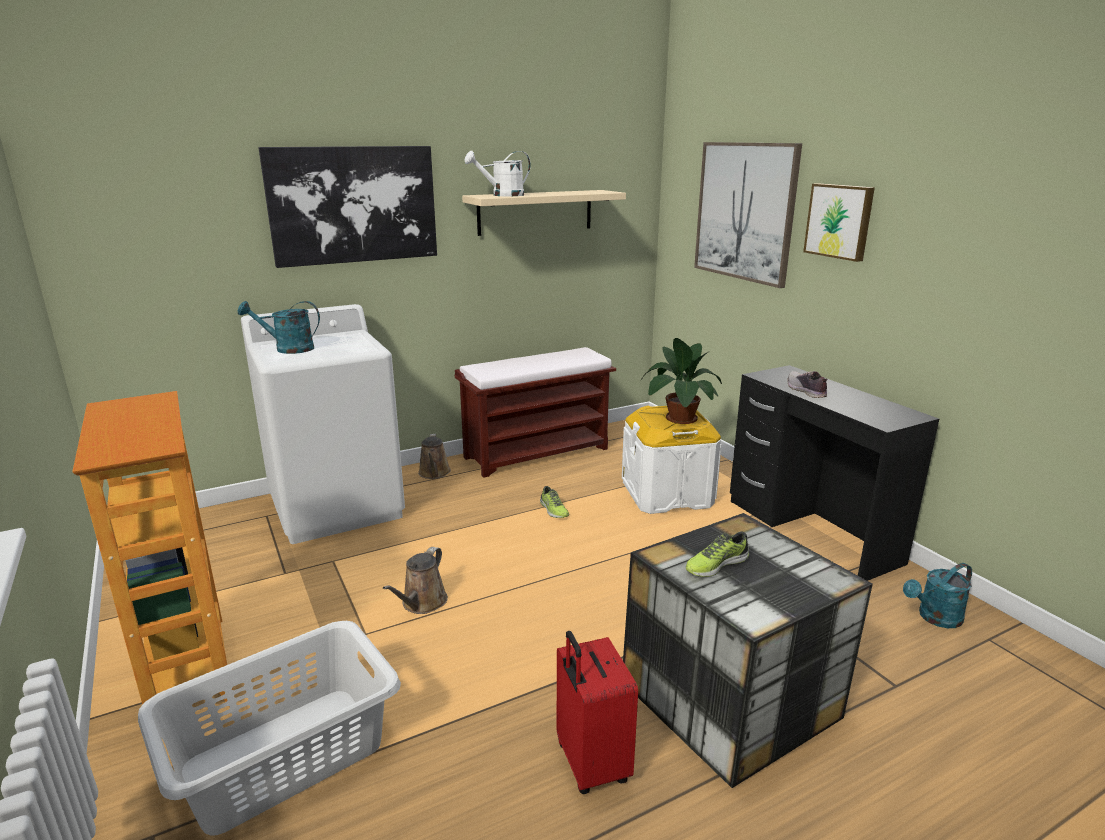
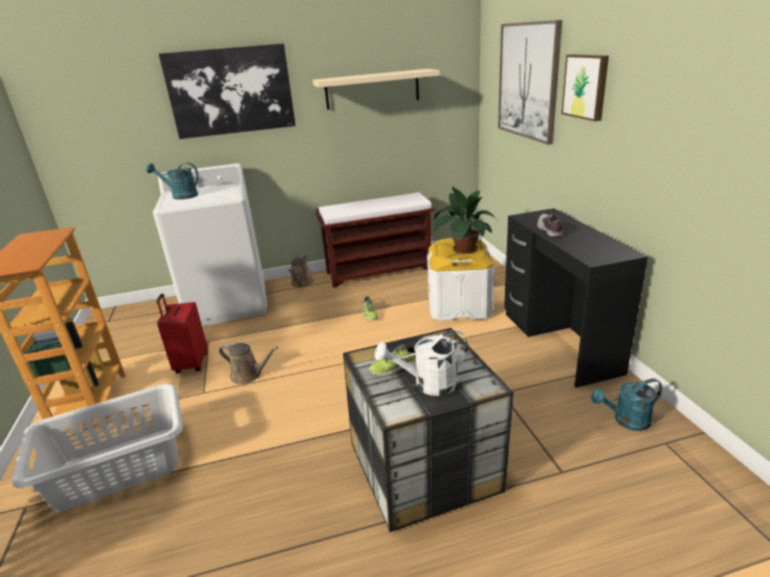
camera: 15 degrees right, 5 degrees up
(422, 603) = (249, 375): brown watering can -> brown watering can turned 105 degrees counterclockwise
(502, 195) = (339, 78): white watering can -> white watering can (428, 385)
(590, 764) = (301, 500): red suitcase -> red suitcase (191, 364)

